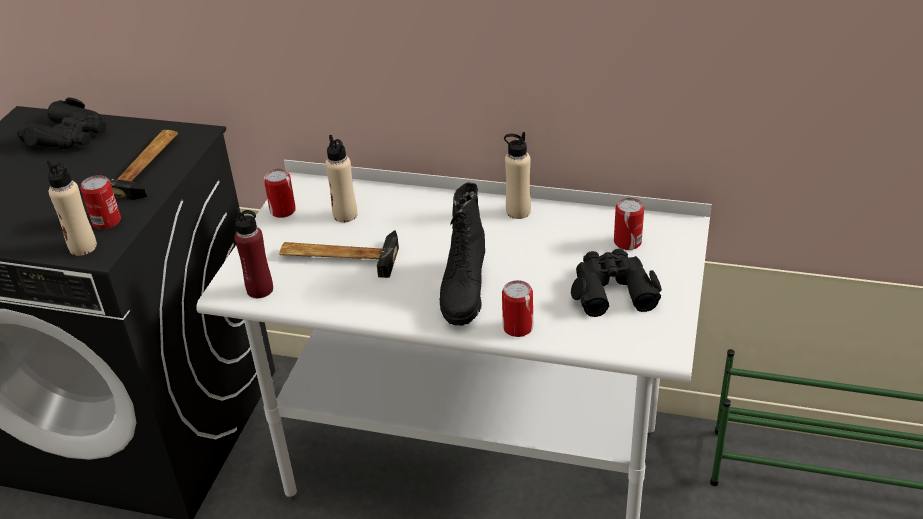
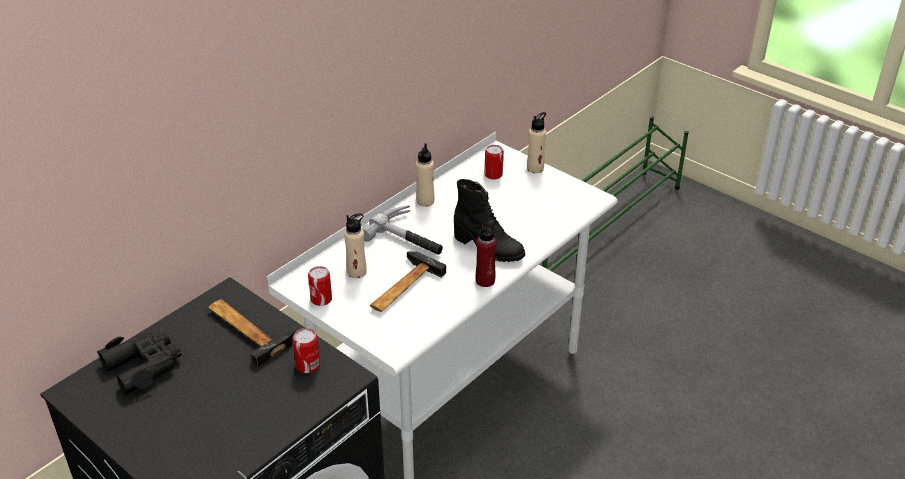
camera: 65 degrees left, 0 degrees up
(83, 247) = (333, 384): beige bottle -> beige bottle (535, 168)
(260, 290) = (408, 333): red bottle -> red bottle (485, 280)
(437, 227) = (410, 237): none -> hammer
(518, 327) = (537, 239): can -> none
(612, 289) = (531, 195): black binoculars -> none

